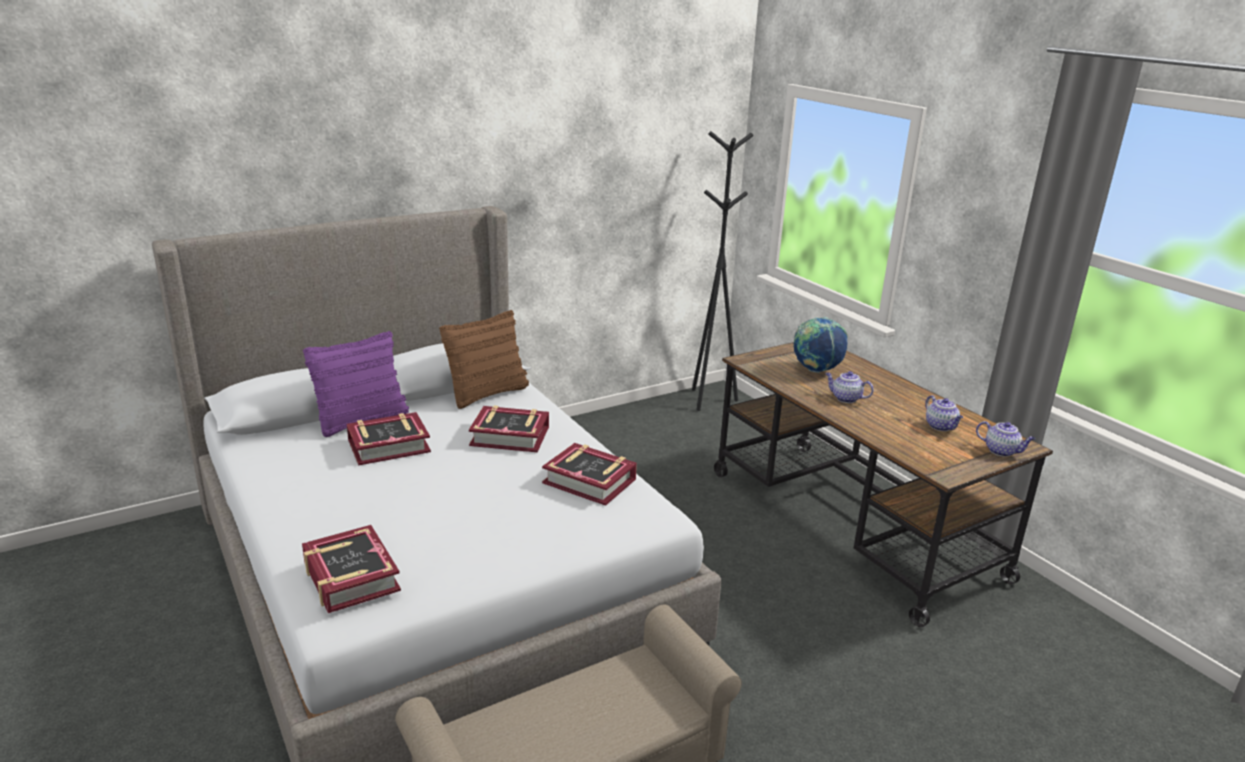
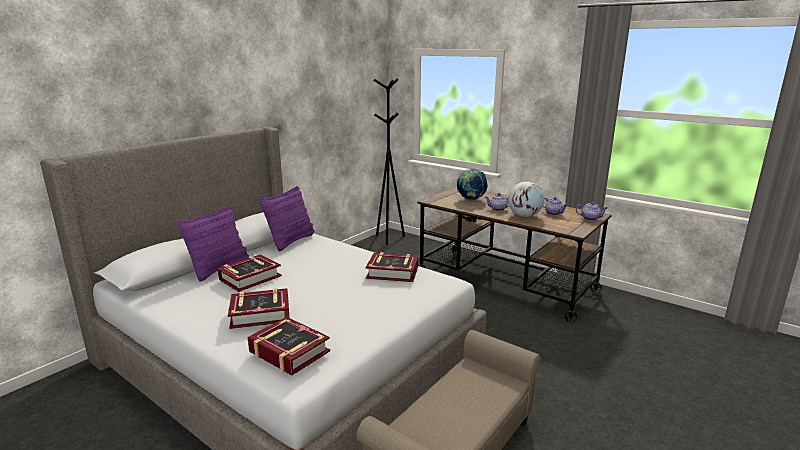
camera: 20 degrees left, 5 degrees down
(487, 394) = (290, 241): brown pillow -> purple pillow
(510, 436) = (324, 259): book -> book (260, 314)
(881, 421) = (524, 216): none -> globe

